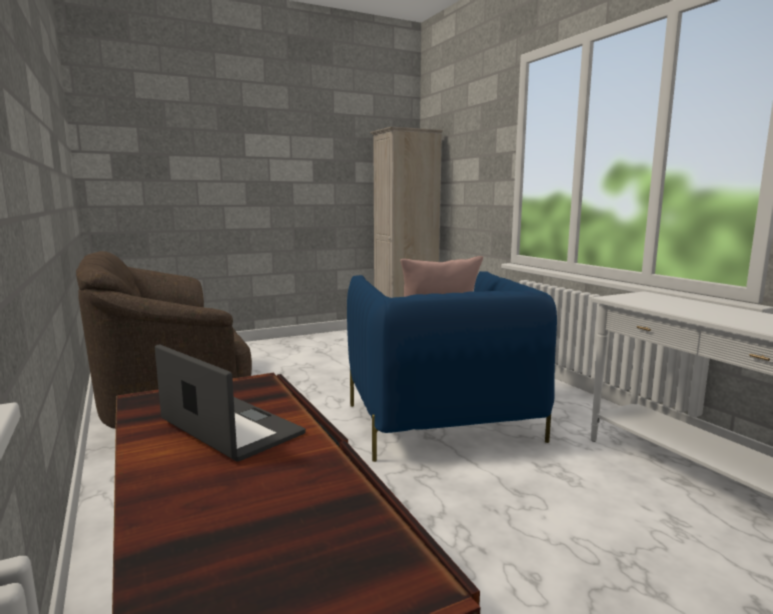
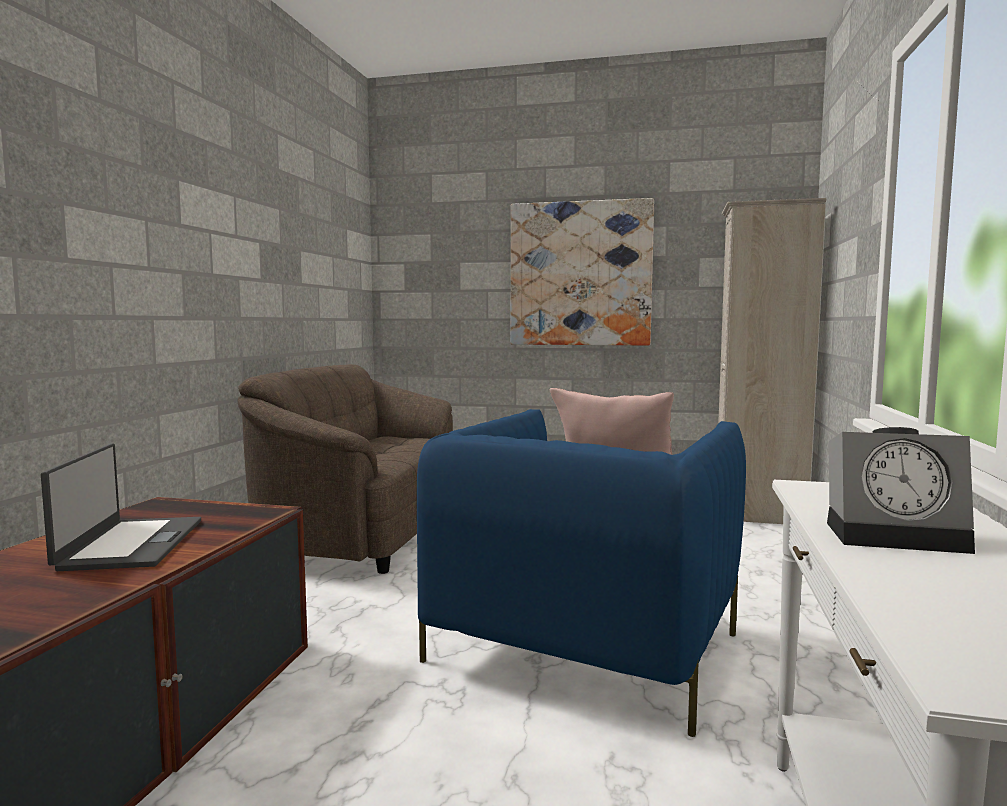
camera: 40 degrees right, 5 degrees down
(274, 170) = (580, 274): none -> picture
(699, 310) = (898, 535): none -> alarm clock

